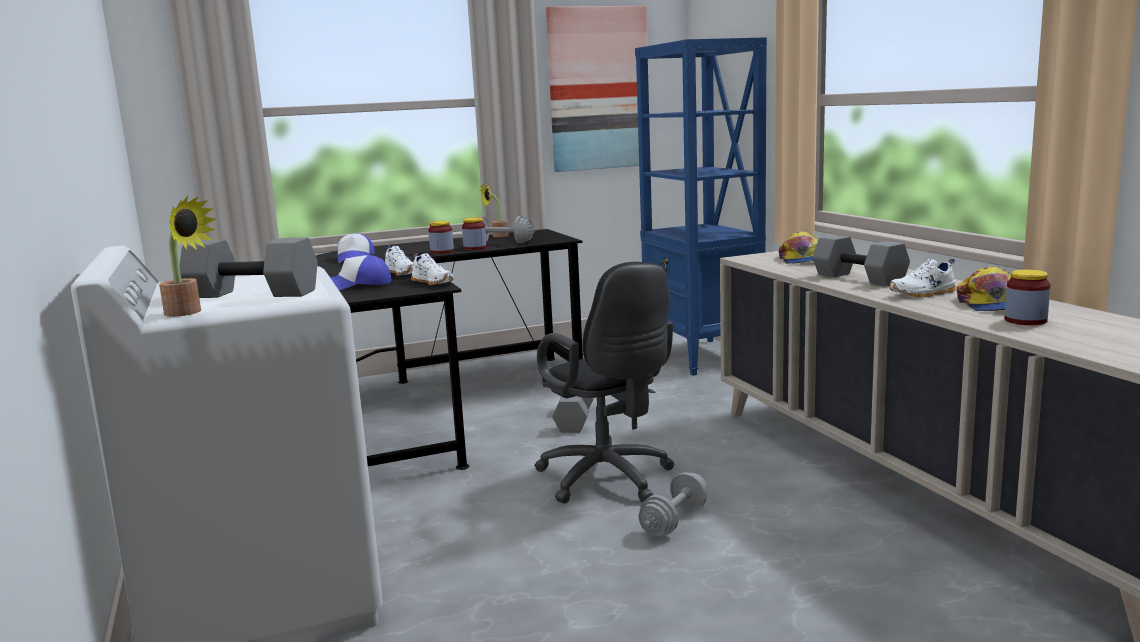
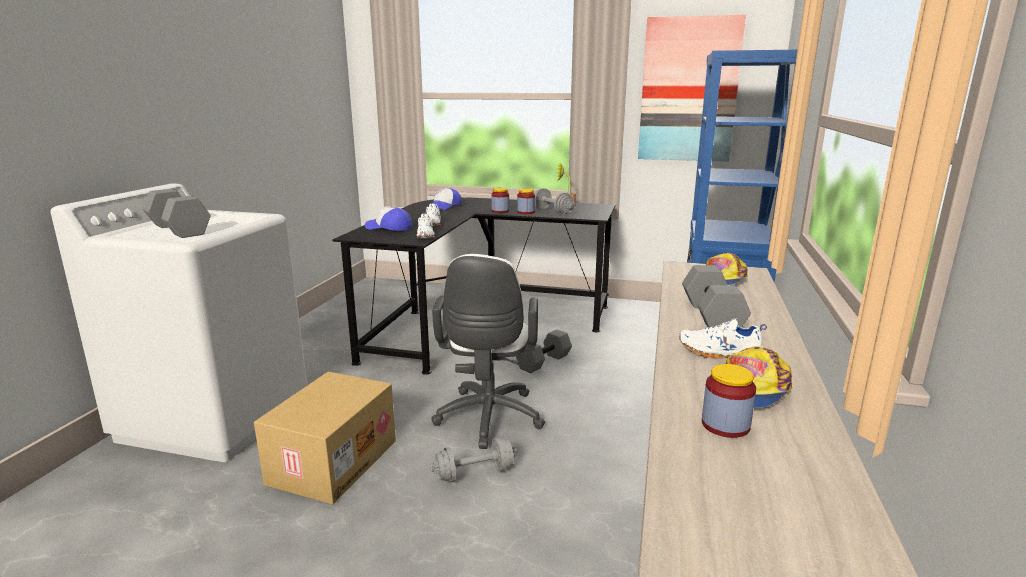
camera: 35 degrees right, 5 degrees up
(188, 313) = (116, 236): potted plant -> none
(510, 571) = (332, 461): none -> cardboard box
(609, 480) = (488, 420): black office chair -> white office chair

